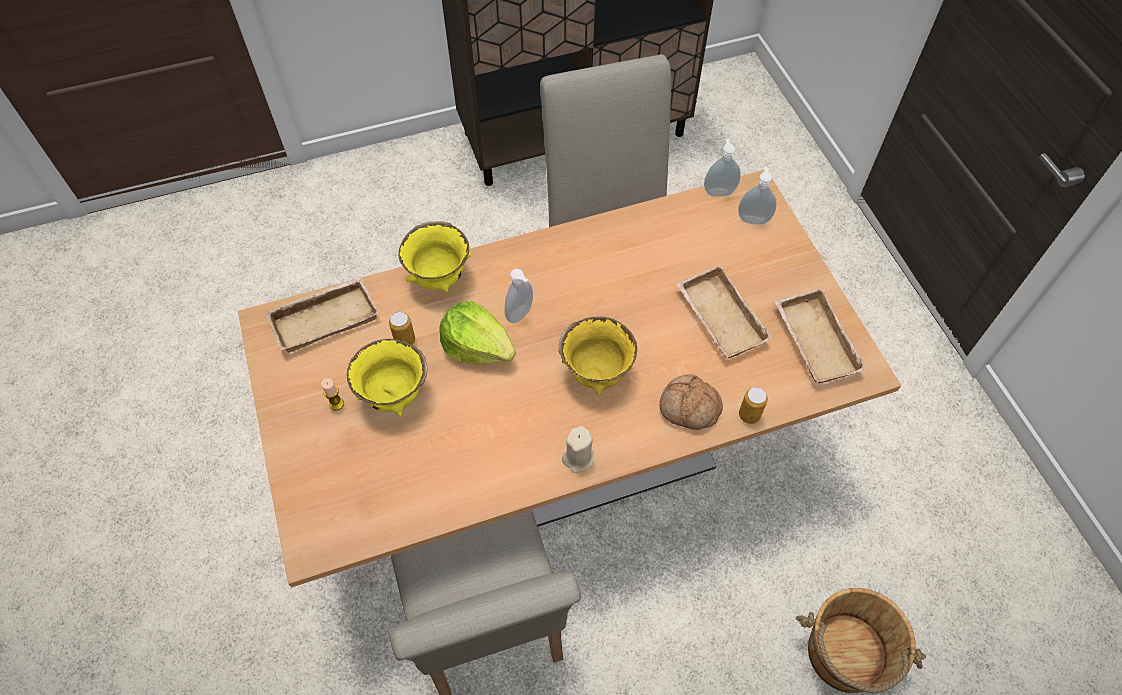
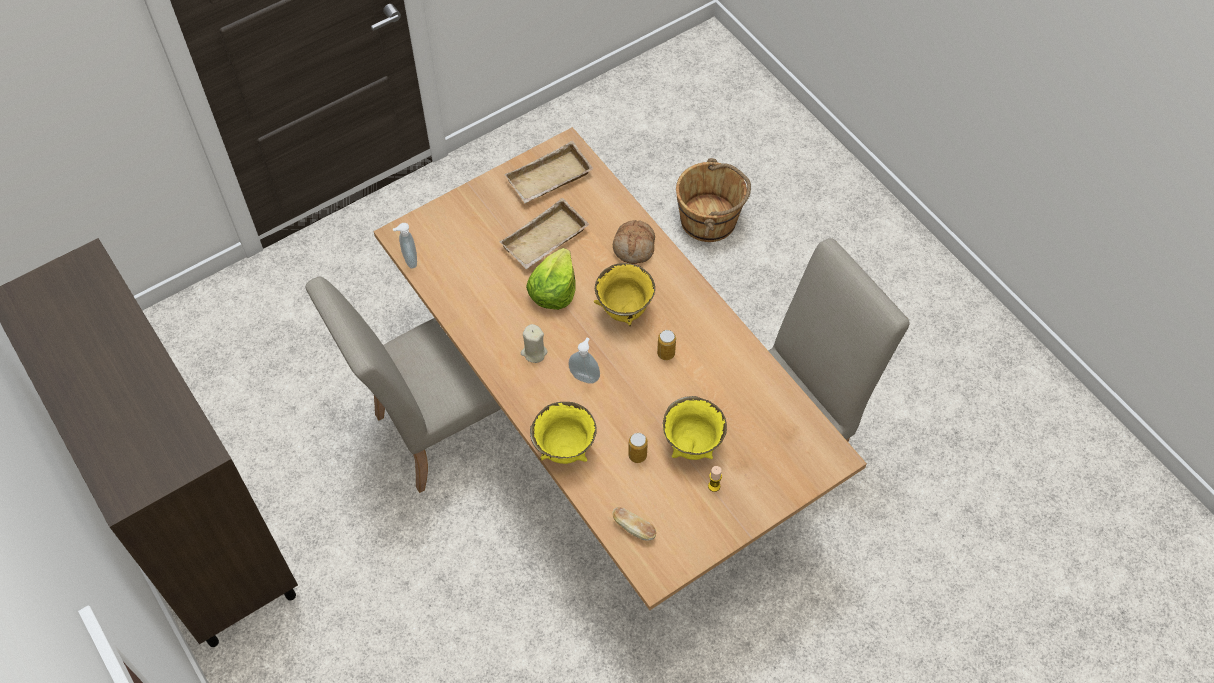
camera: 105 degrees left, 0 degrees up
(325, 317) = (634, 527): beige tray -> bread
(477, 347) = (626, 399): lettuce -> lettuce (553, 290)
(578, 457) = (700, 306): beige candle -> beige candle (534, 352)
(749, 415) = (627, 210): can -> can (666, 353)
(753, 219) = (435, 232): soap dispenser -> none

